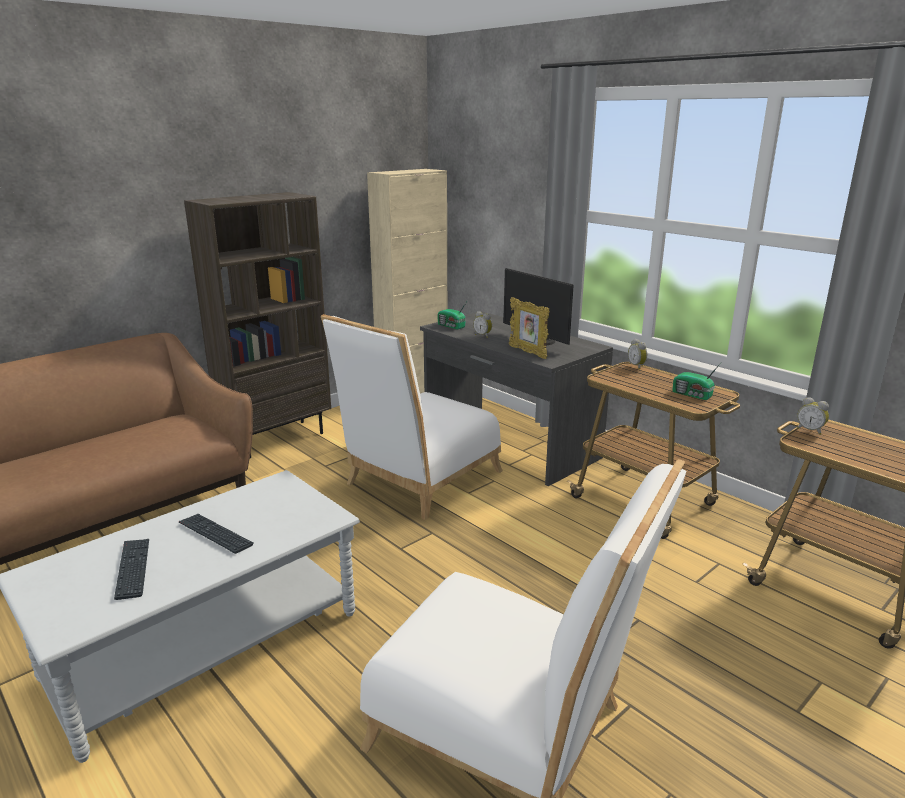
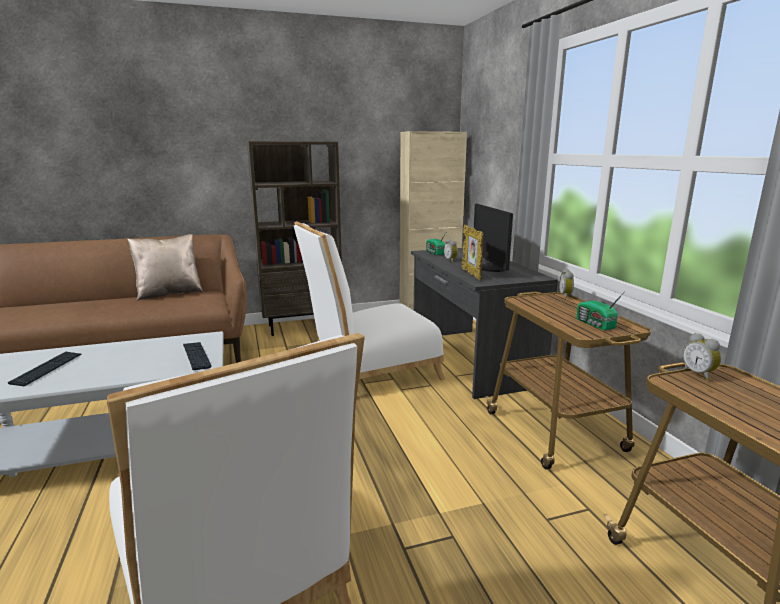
camera: 25 degrees right, 5 degrees down
(122, 429) = (169, 293): none -> beige pillow
(215, 534) = (121, 360): keyboard -> keyboard (196, 356)

